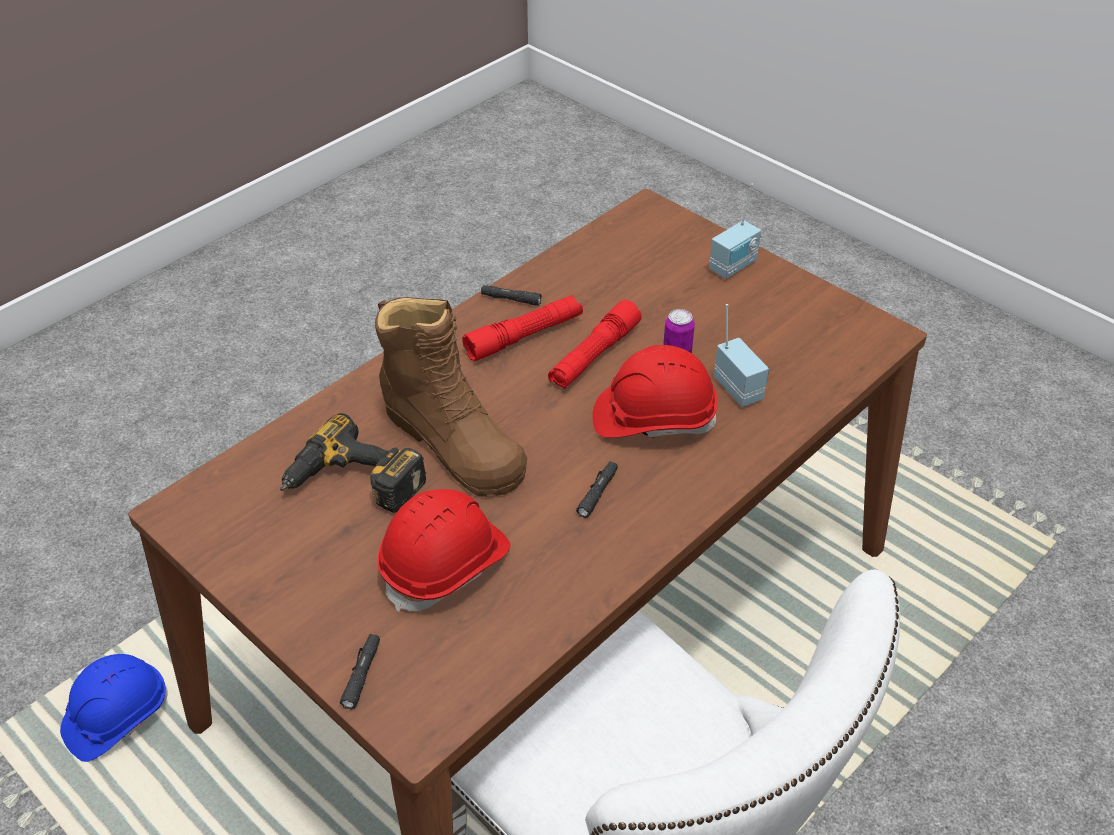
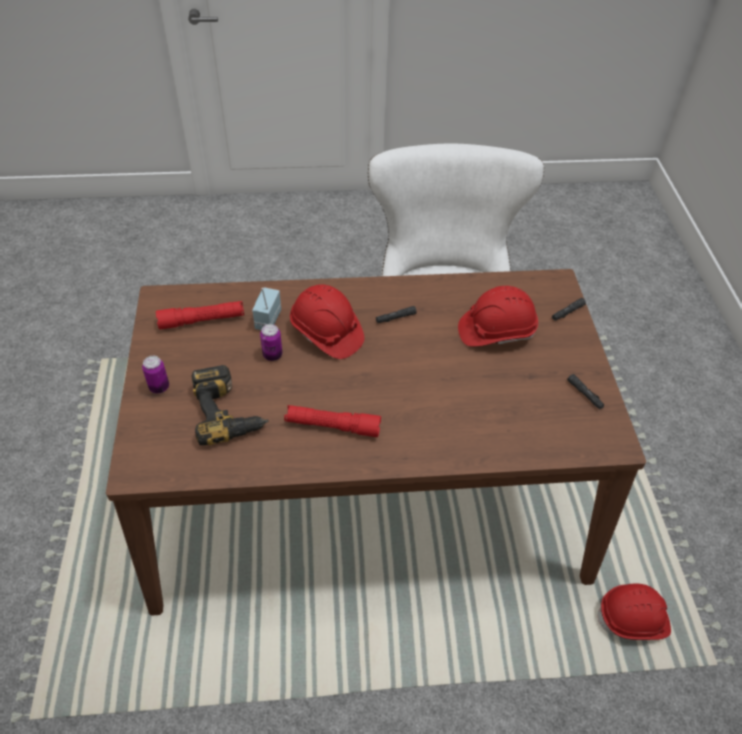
camera: 140 degrees left, 5 degrees up
(117, 717) = (633, 619): blue hard hat -> red hard hat
(352, 484) = (510, 398): power drill -> power drill (229, 411)
(453, 441) = (437, 387): brown boot -> none
(511, 299) = (309, 460): black flashlight -> black flashlight (585, 394)
(594, 355) = (310, 386): red flashlight -> red flashlight (202, 320)
(734, 267) = (159, 387): radio -> can

